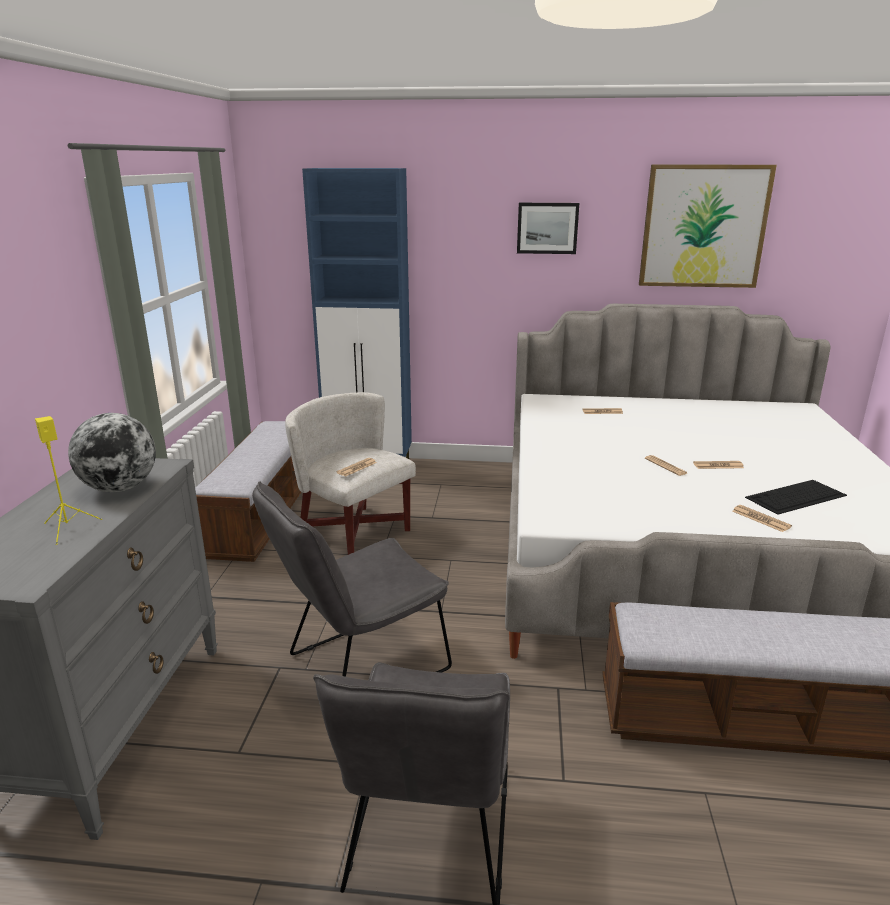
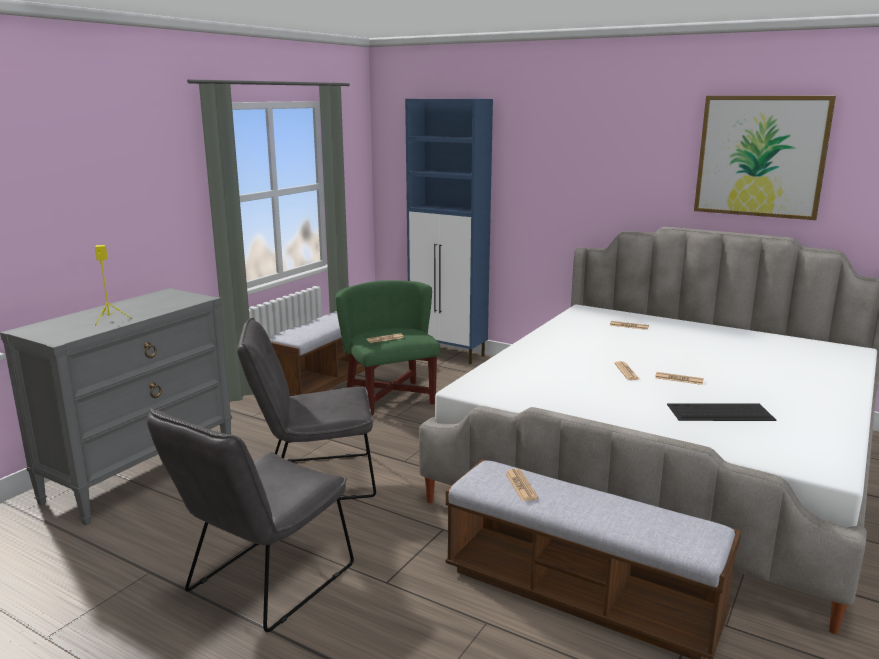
camera: 25 degrees right, 5 degrees down
(119, 488) = (160, 306): globe -> none
(355, 532) = (391, 398): white armchair -> green armchair
(547, 228) = (609, 153): picture -> none
(761, 519) = (656, 420): newspaper -> newspaper (521, 486)

